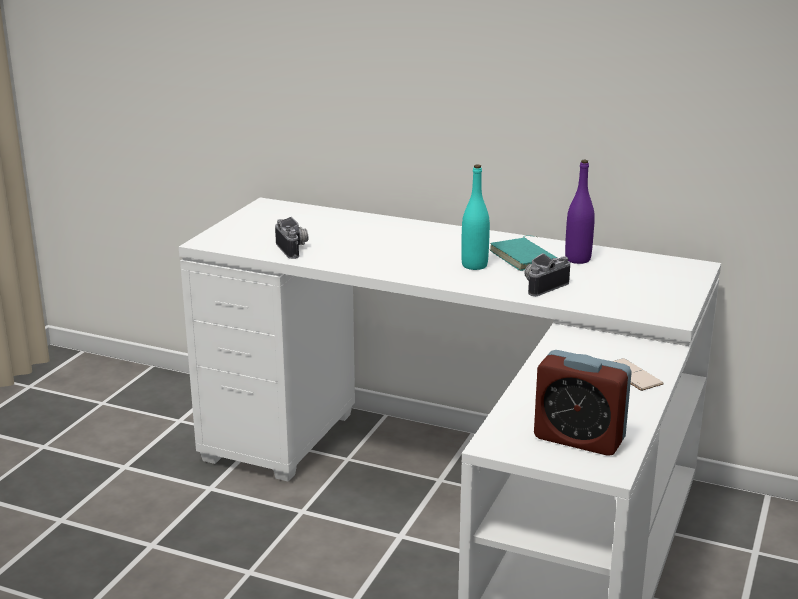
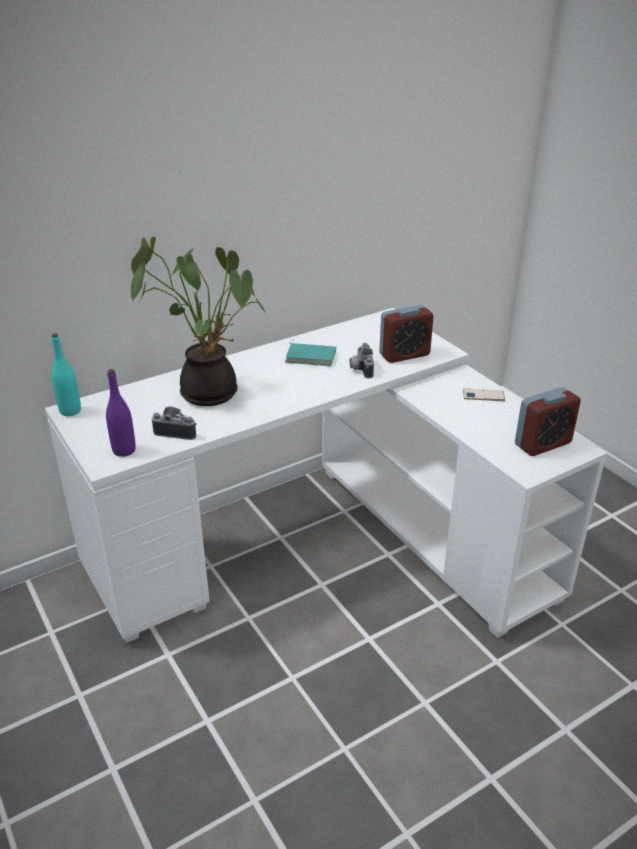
camera: 55 degrees left, 10 degrees up
(381, 239) = (209, 390): none -> potted plant
(474, 265) = (301, 377): turquoise bottle -> turquoise bottle (70, 411)
(577, 259) = (336, 342): purple bottle -> purple bottle (124, 450)
(617, 298) = (404, 354): none -> alarm clock

